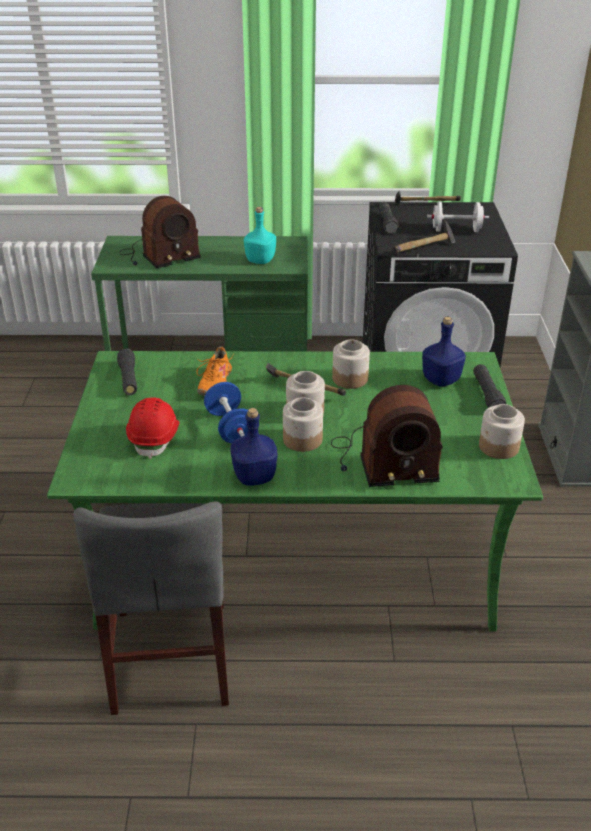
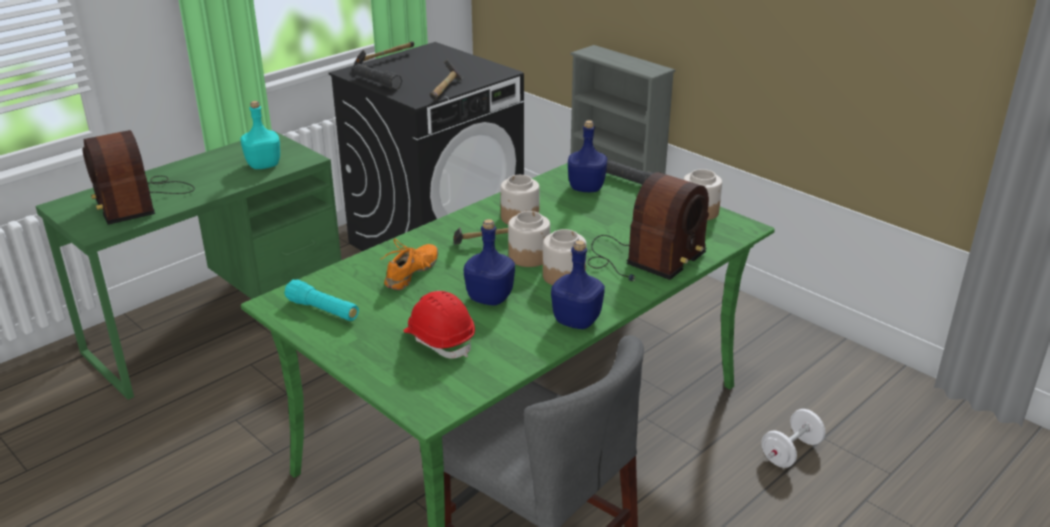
camera: 45 degrees left, 5 degrees down
(128, 379) = (323, 310): black flashlight -> turquoise flashlight
(159, 255) = (140, 200): radio -> radio turned 135 degrees clockwise
(214, 383) = (412, 273): orange shoe -> orange shoe turned 120 degrees counterclockwise
(230, 427) = (491, 298): blue dumbbell -> blue bottle
(456, 230) = (445, 70): white dumbbell -> white dumbbell (790, 452)

